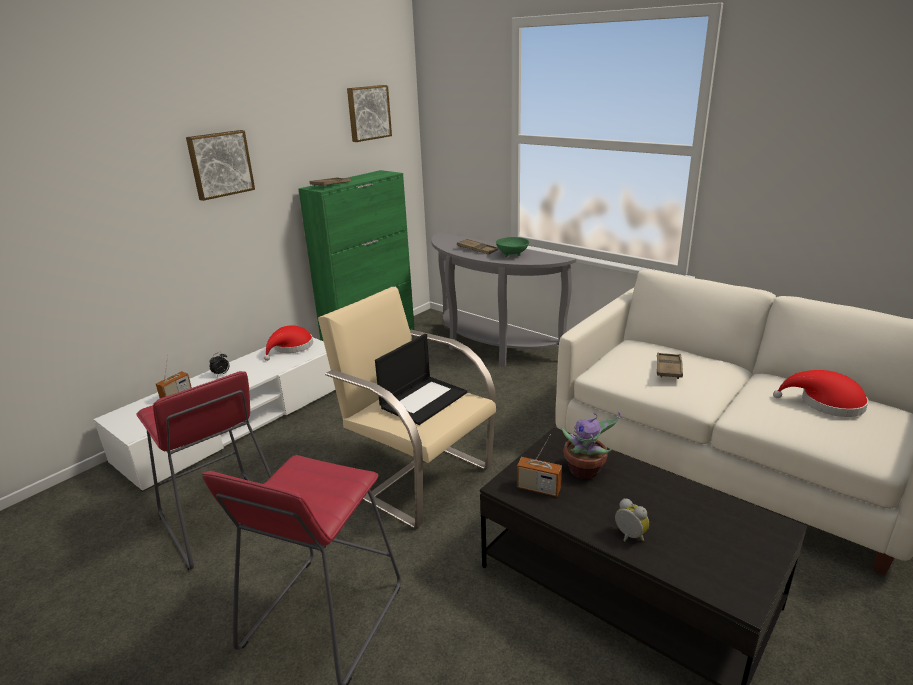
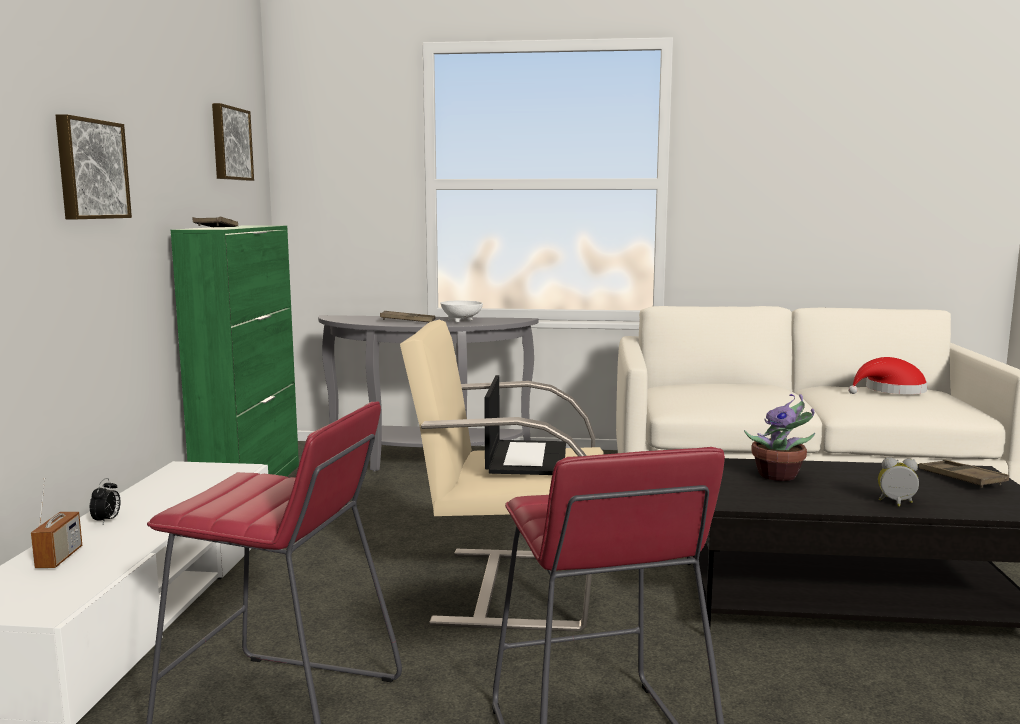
camera: 35 degrees left, 15 degrees down
(291, 347) = (187, 476): red hat -> none
(512, 255) = (461, 321): green bowl -> white bowl
(538, 488) = (764, 496): radio -> none
(668, 369) = (738, 391): brown tray -> brown tray (961, 479)

